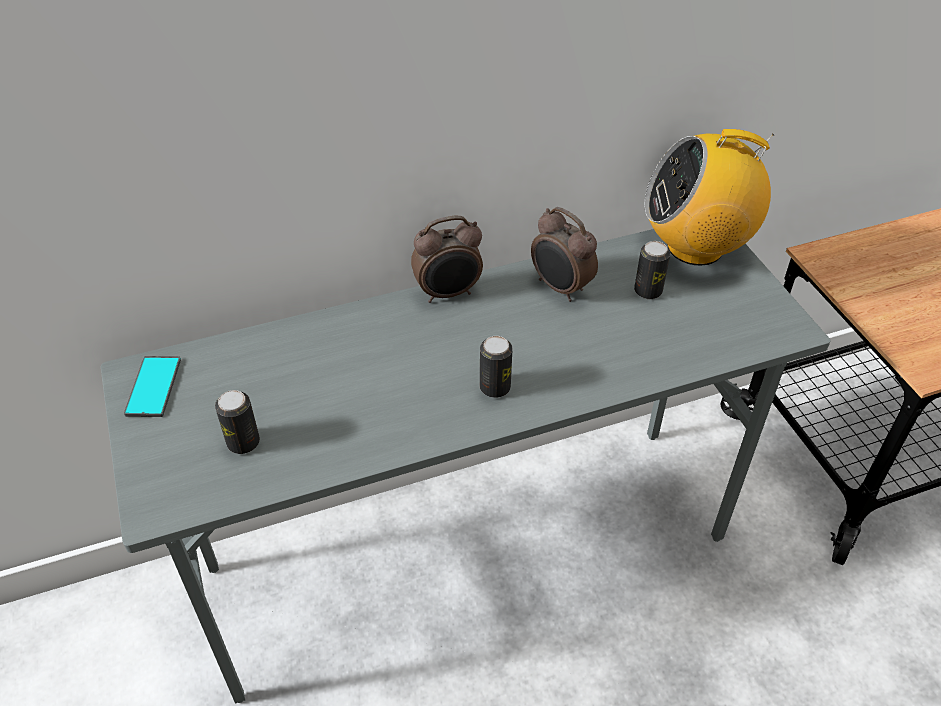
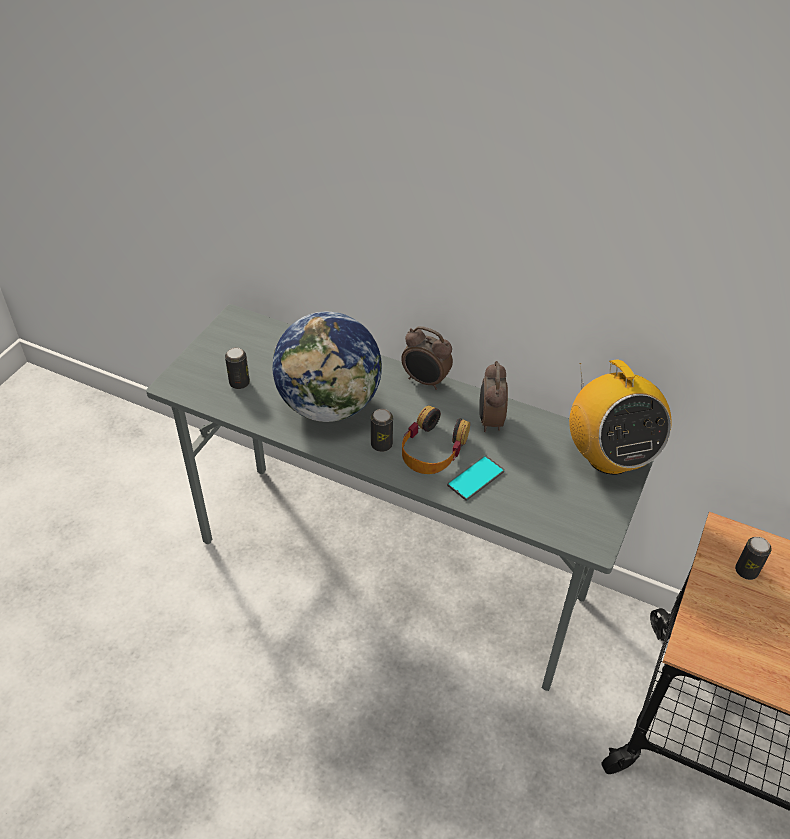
camera: 45 degrees right, 0 degrees up
(153, 387) = (235, 330): phone -> phone (475, 478)
(385, 388) = (330, 405): none -> globe
(548, 353) = (433, 449): none -> headphones
(648, 291) = (538, 459): can -> can (746, 571)
(696, 247) = (609, 456): radio -> radio turned 150 degrees counterclockwise

